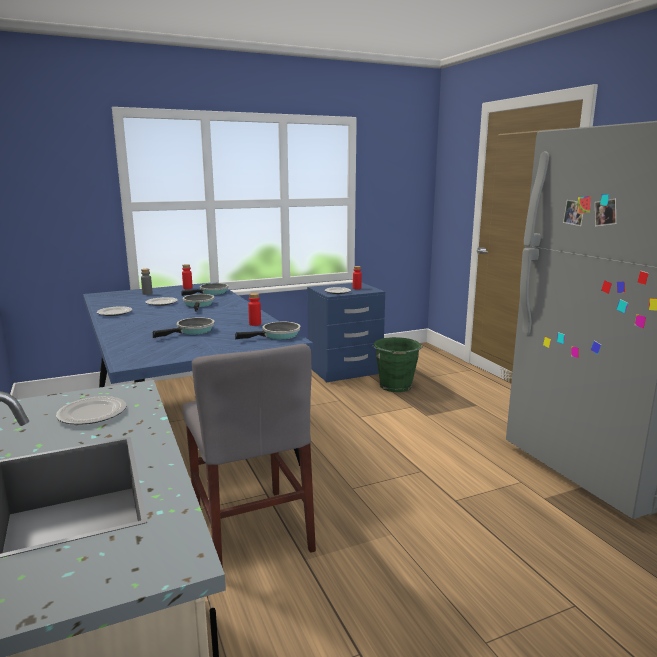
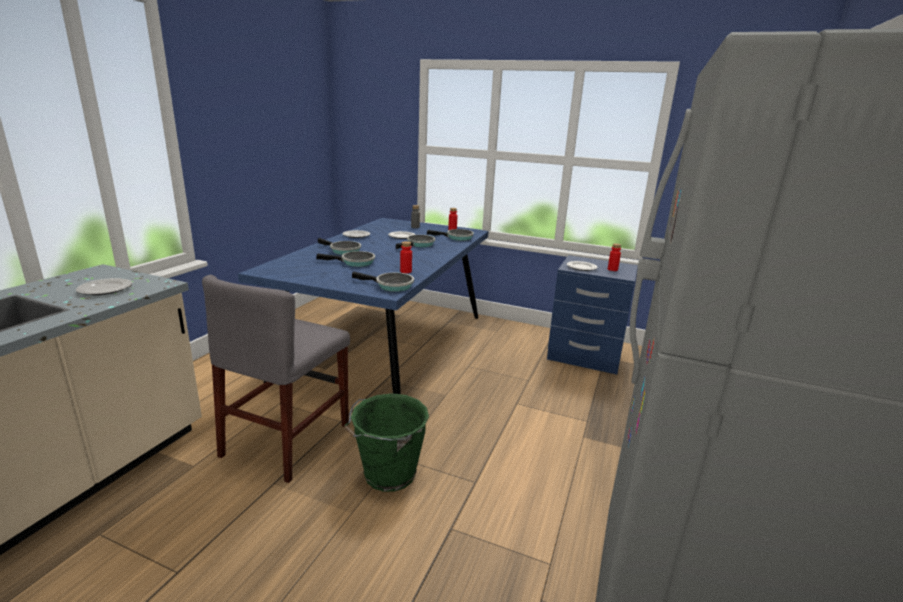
camera: 45 degrees right, 5 degrees up
(149, 326) = (343, 251): none -> frying pan
(395, 386) = (606, 393): green bucket -> green bucket (388, 475)

